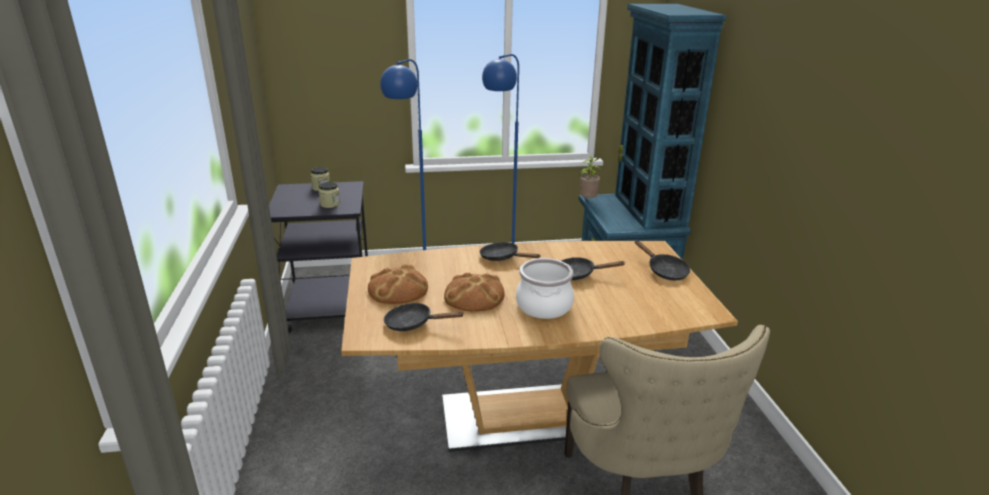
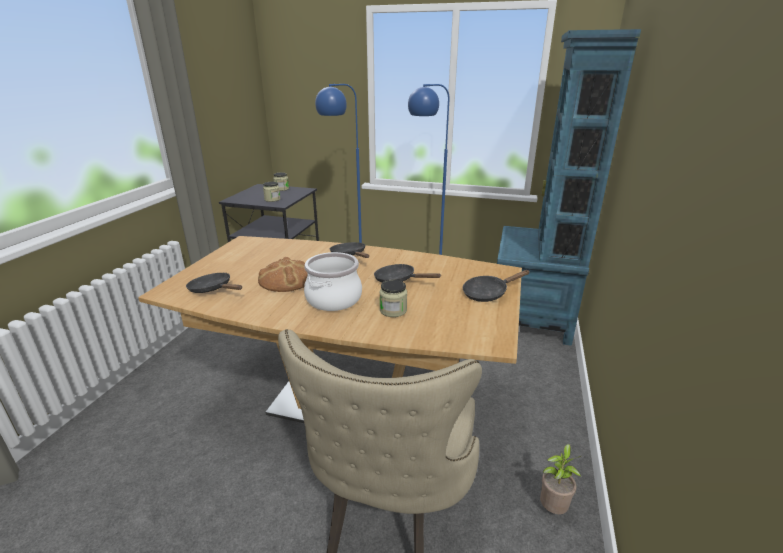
camera: 25 degrees right, 0 degrees up
(398, 289) = (239, 262): bread -> none
(588, 201) = (506, 231): potted plant -> potted plant (553, 508)
(607, 304) = (393, 310): none -> jar
(664, 271) = (488, 293): black frying pan -> black frying pan turned 75 degrees clockwise

